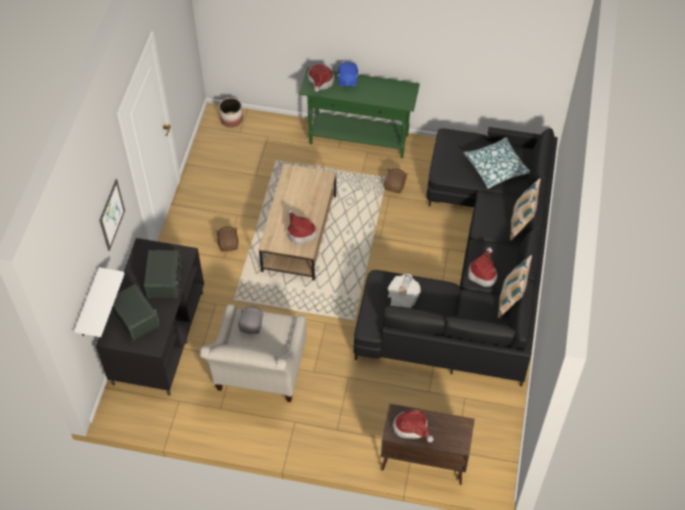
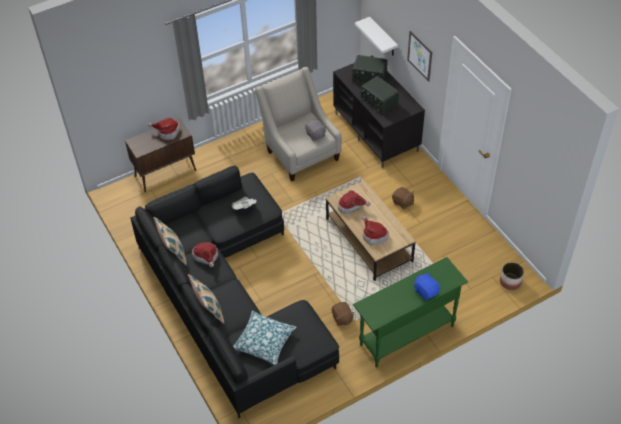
camera: 140 degrees right, 5 degrees down
(320, 82) = (443, 275): hat -> hat (373, 235)

